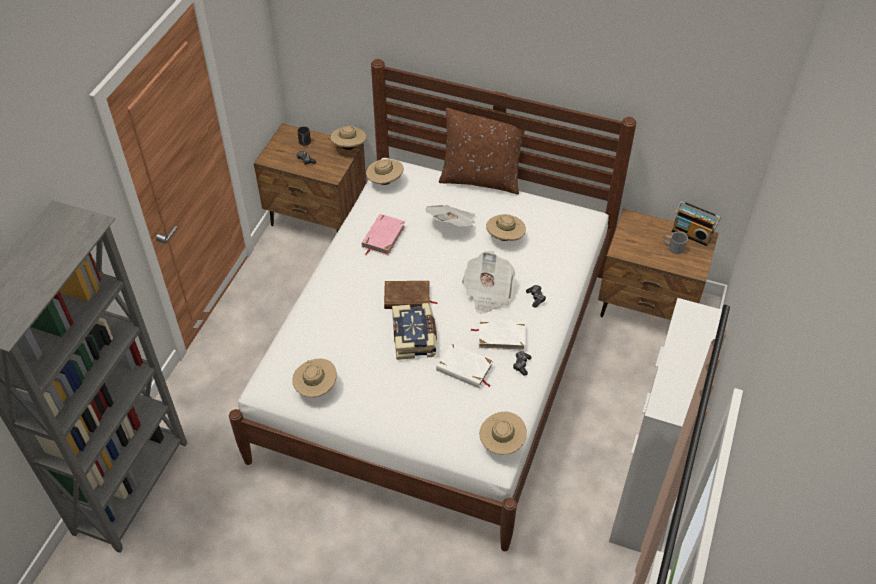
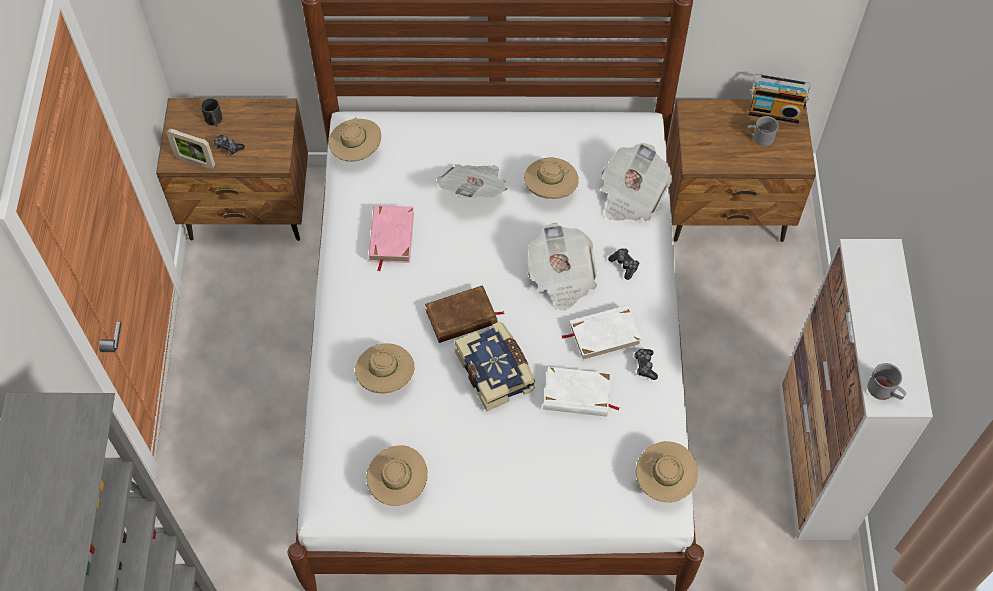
camera: 20 degrees left, 10 degrees up
(281, 163) = (195, 162): none -> picture frame
(349, 147) = (280, 109): beige hat -> beige hat (386, 378)
(481, 179) = (482, 110): brown pillow -> none
(560, 256) = (631, 196): none -> newspaper
(666, 403) = (884, 391): none -> grey mug

